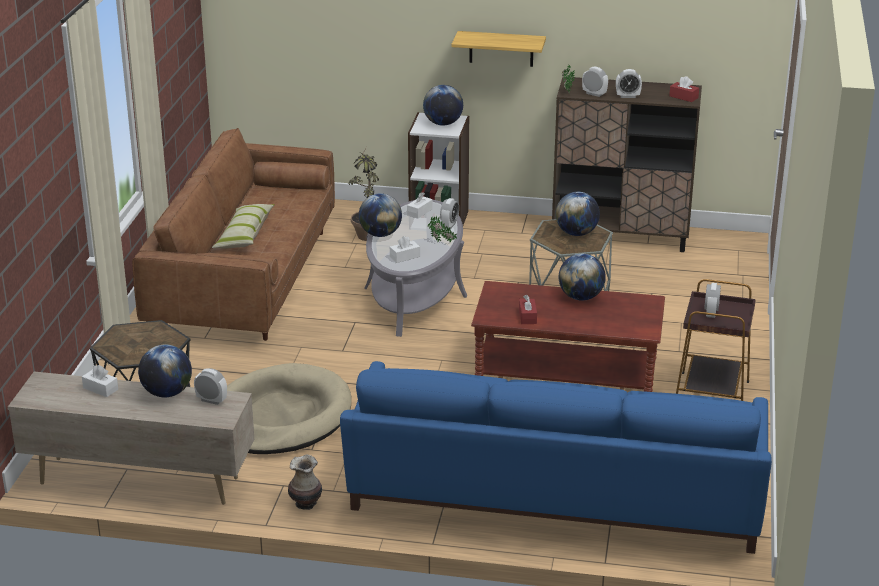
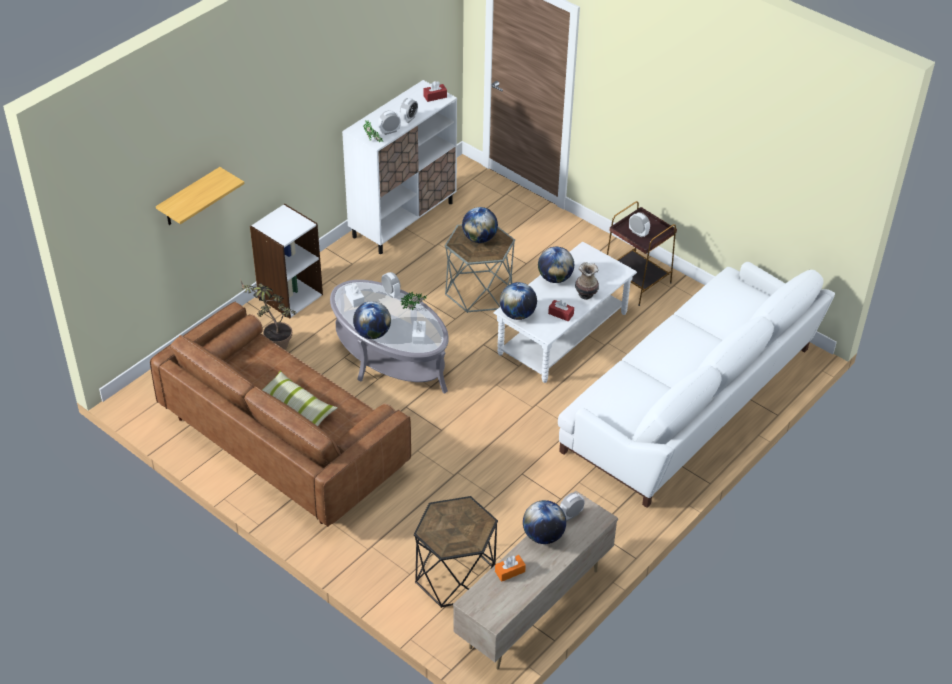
camera: 60 degrees left, 15 degrees up
(100, 389) = (510, 571): white tissue box -> orange tissue box
(280, 416) = (506, 499): beige dog bed -> none
(306, 503) = (624, 527): vase -> vase (586, 294)
(443, 123) = (285, 222): globe -> globe (517, 314)
(501, 48) = (297, 137): shelf -> shelf (189, 198)
(556, 491) = (692, 401): blue sofa -> white sofa
(565, 374) = (562, 333): brown coffee table -> white coffee table
(621, 236) = (403, 219): brown cabinet -> white cabinet

